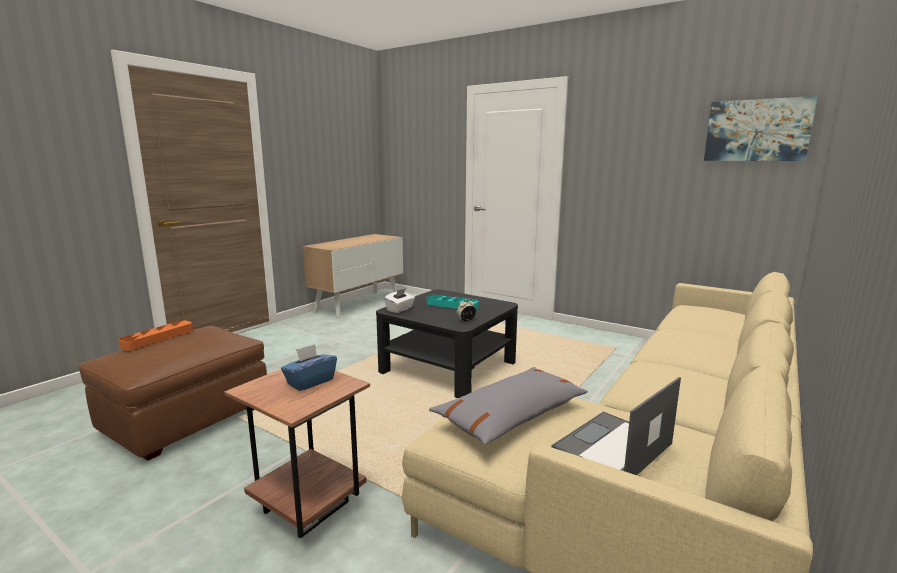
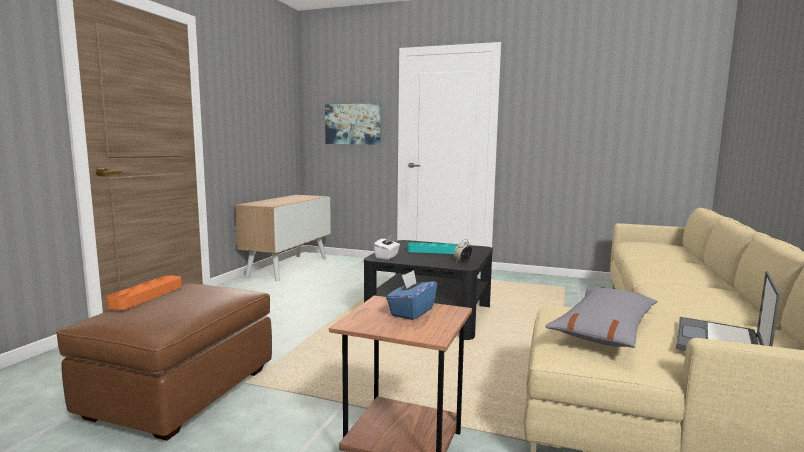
camera: 15 degrees left, 5 degrees down
(757, 130) = (669, 91): picture -> picture (353, 124)

